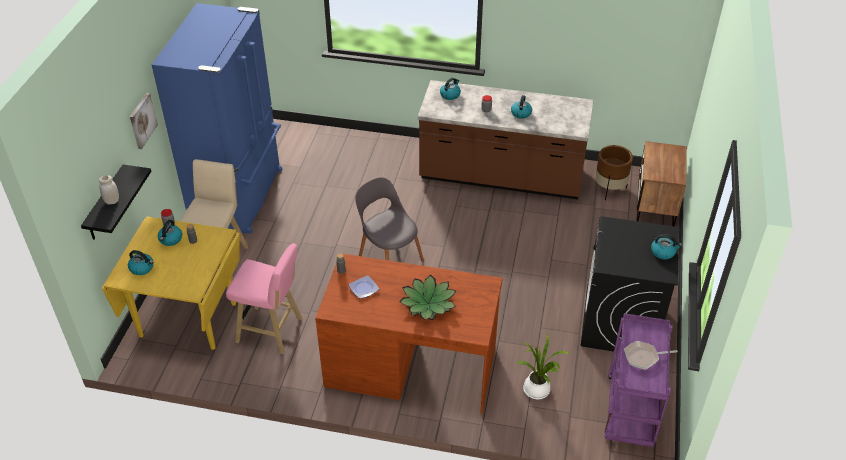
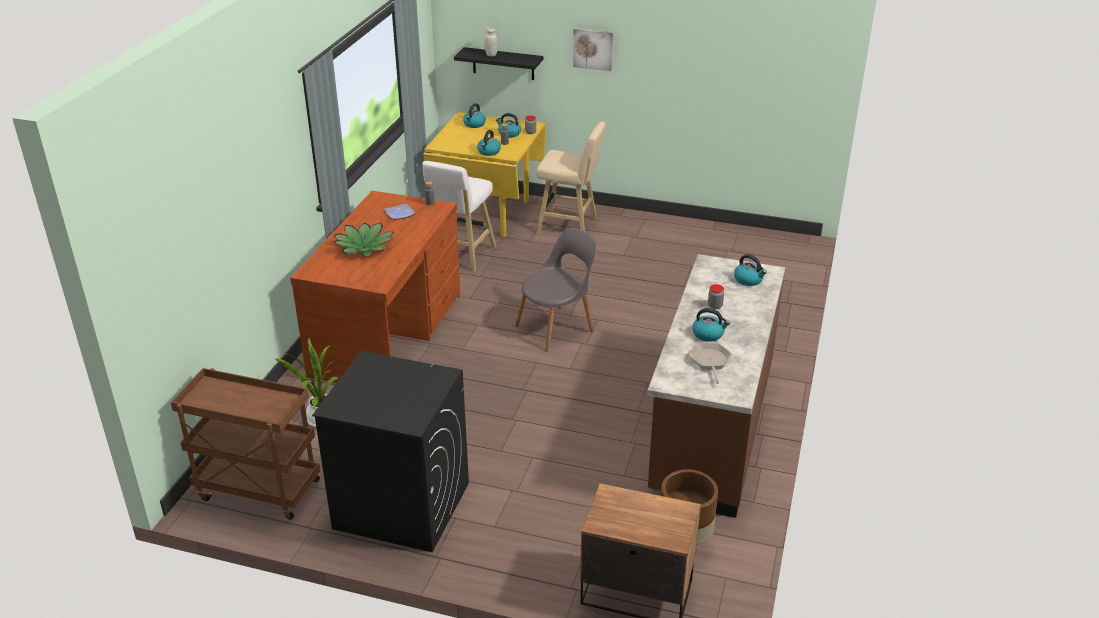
camera: 95 degrees right, 10 degrees down
(240, 196) = (666, 234): blue fridge -> none
(272, 331) = (461, 256): pink stool -> white stool
(630, 413) = (257, 490): purple cart -> brown cart
(643, 357) = (240, 401): frying pan -> frying pan (710, 362)
(663, 252) = (374, 412): kettle -> kettle (489, 152)

